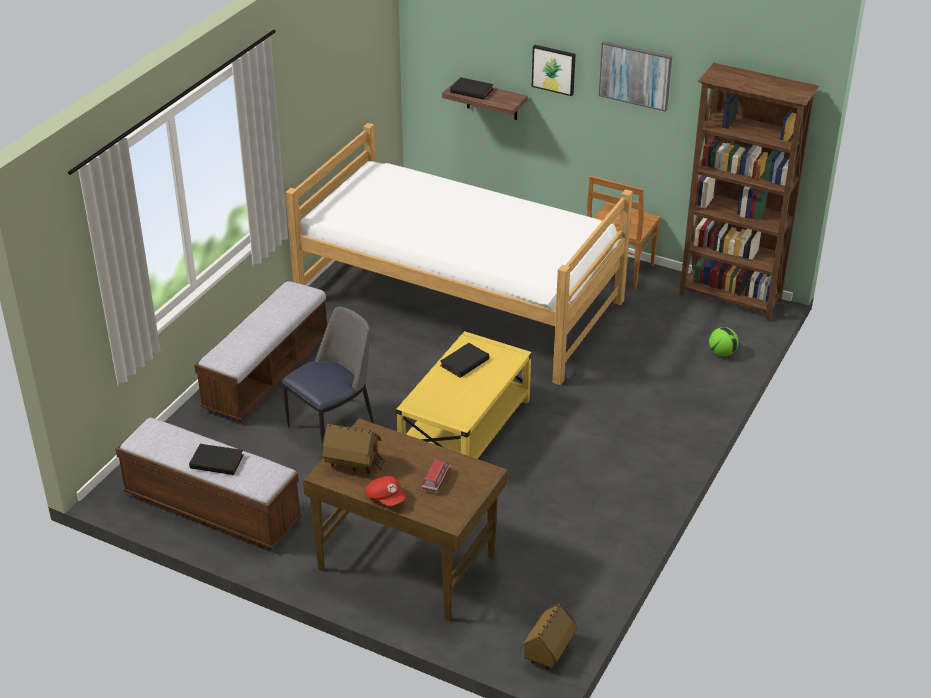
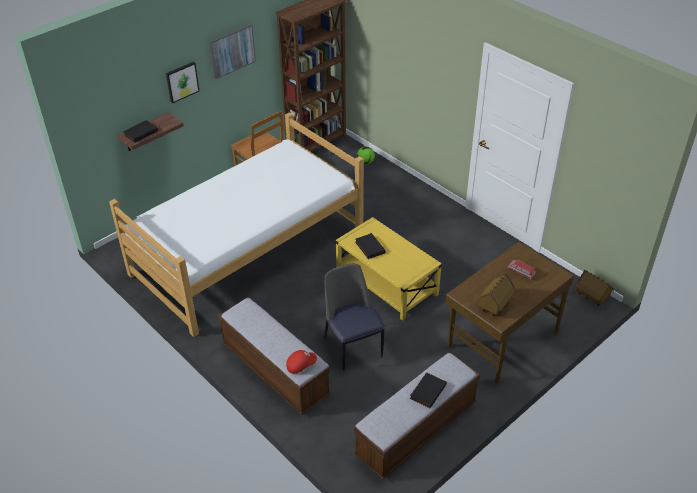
camera: 70 degrees left, 5 degrees up
(386, 498) = (532, 297): red cap -> red cap (301, 365)

